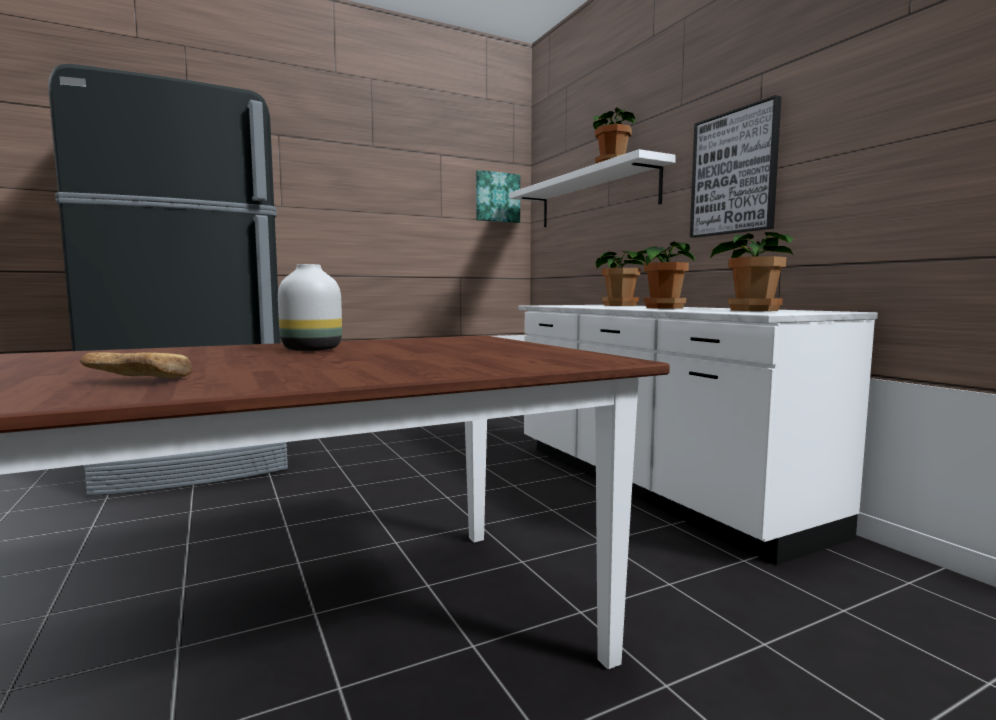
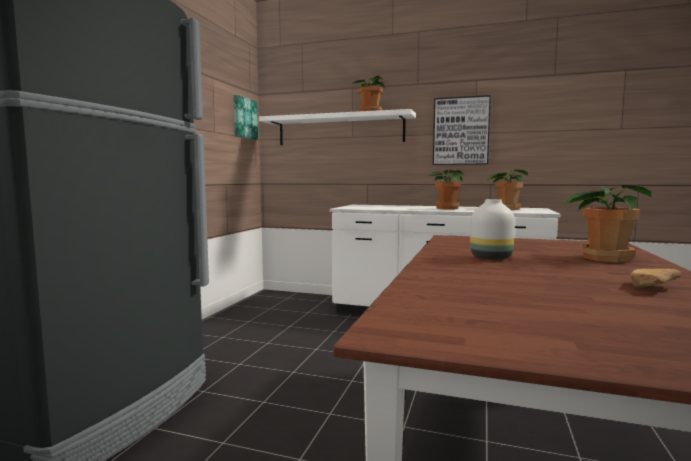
camera: 45 degrees left, 0 degrees up
(619, 305) = (386, 206): potted plant -> potted plant (604, 258)

